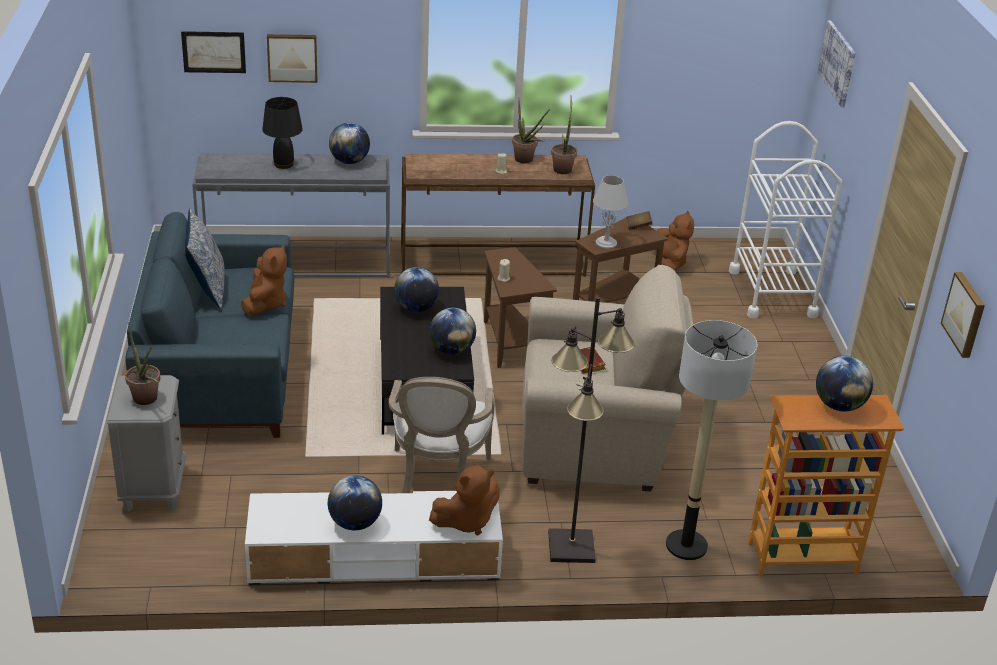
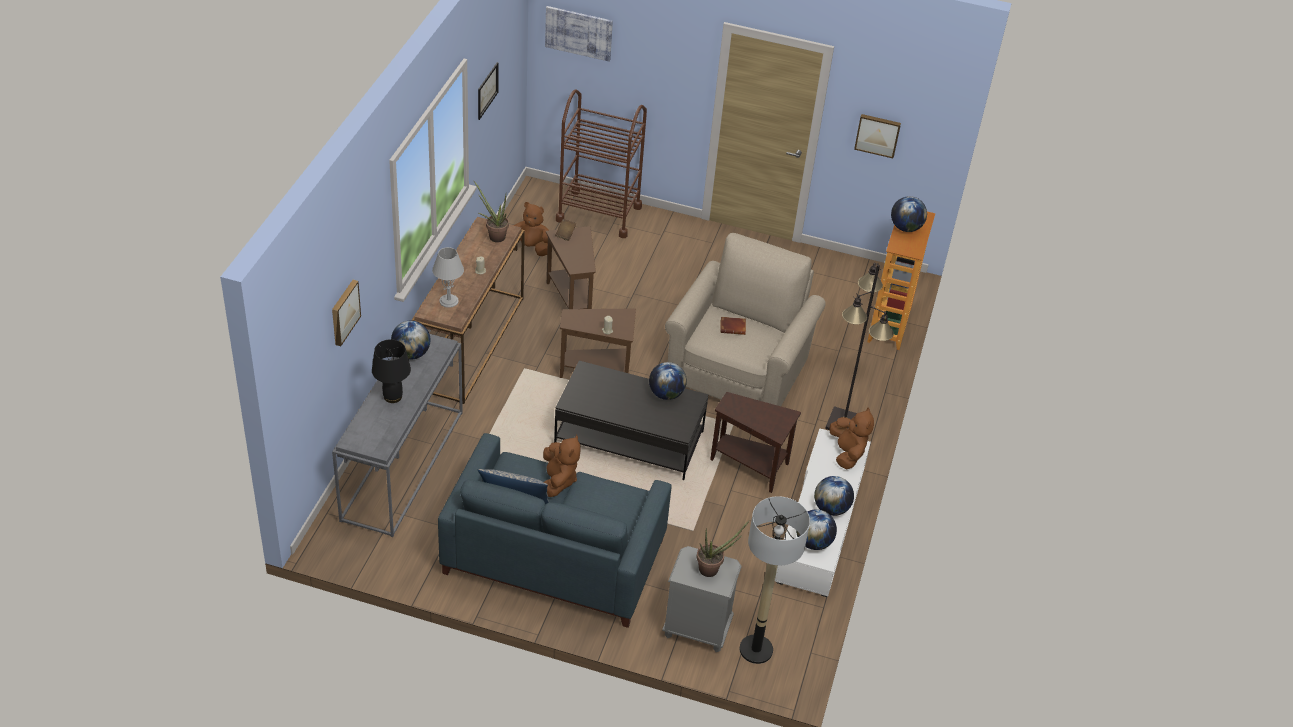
camera: 70 degrees left, 10 degrees up
(214, 52) = (309, 358): picture -> picture (487, 90)
(265, 303) = (558, 480): brown plush toy -> brown plush toy turned 60 degrees clockwise
(416, 308) = (599, 396): globe -> globe (813, 542)
(437, 481) = (751, 467): armchair -> brown side table
(526, 161) = (470, 251): potted plant -> none
(606, 243) = (581, 259): grey table lamp -> grey table lamp (449, 301)
(686, 546) = (861, 370): floor lamp -> floor lamp (756, 649)
(772, 293) = (599, 213): white cart -> brown cart

